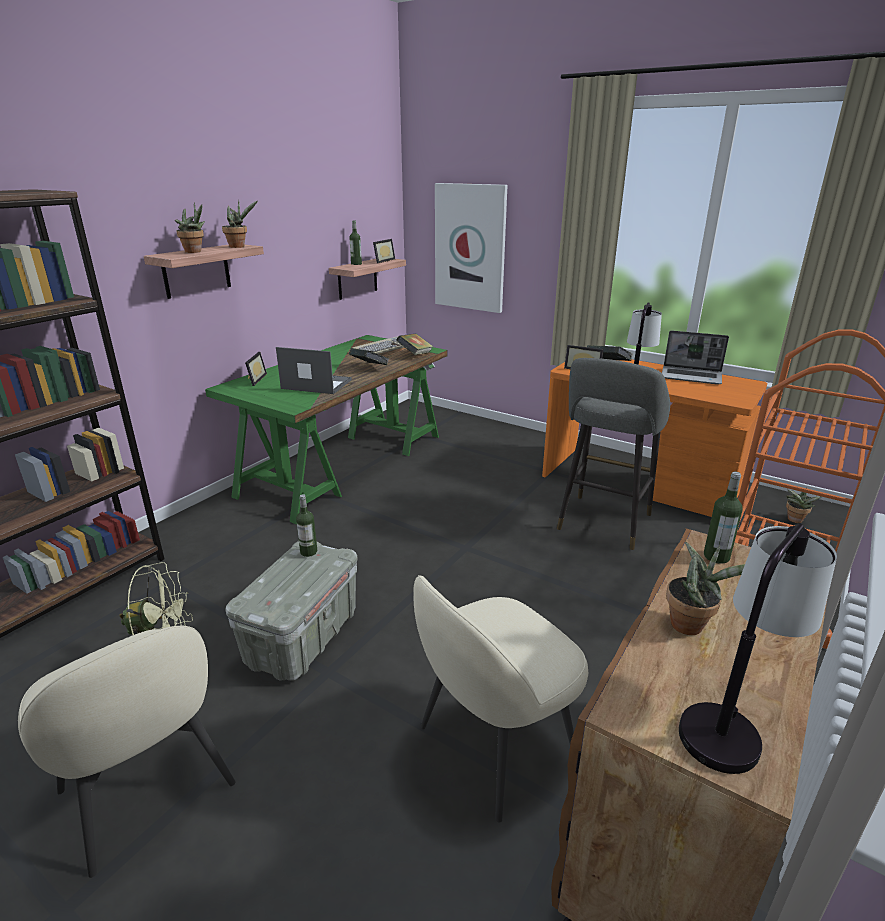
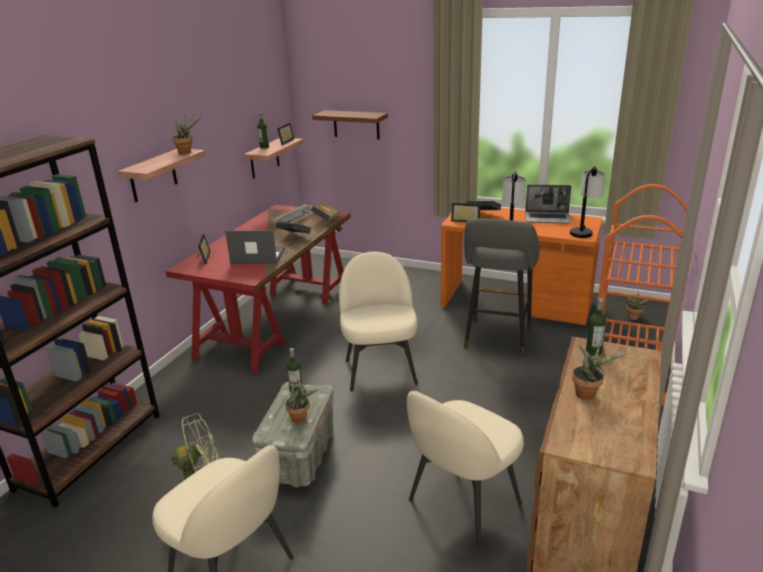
camera: 10 degrees left, 0 degrees up
(195, 252) = (157, 162): potted plant -> potted plant (301, 418)
(344, 464) = (276, 317): green desk -> red desk
(443, 542) = (380, 370): none -> beige chair
(470, 248) = (356, 124): picture -> brown shelf
(732, 718) = (619, 438): table lamp -> table lamp (584, 230)

